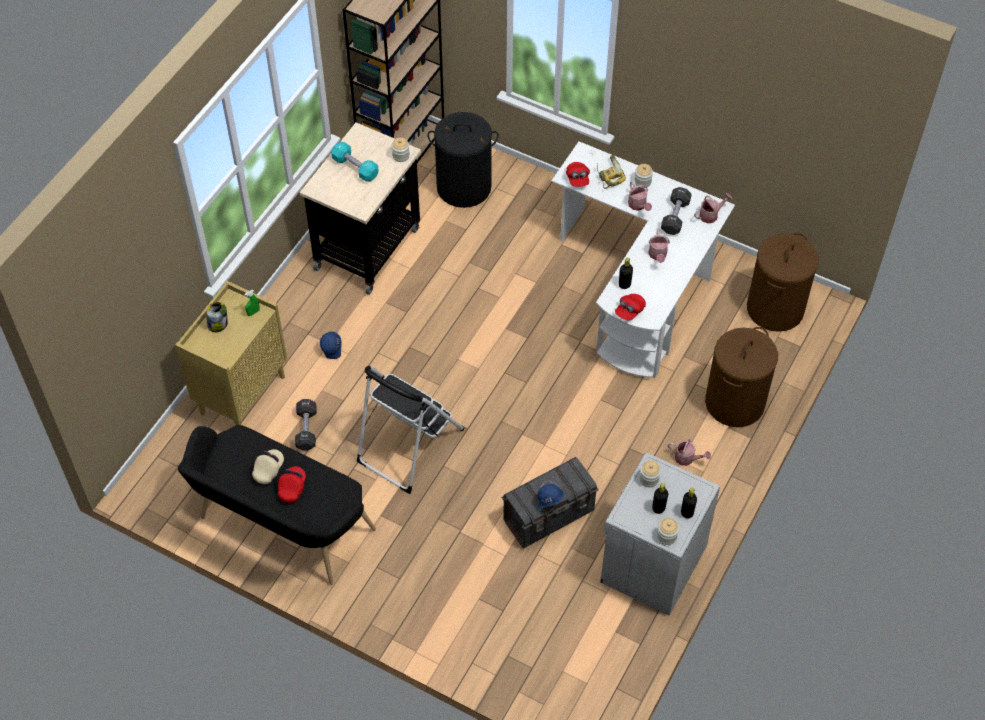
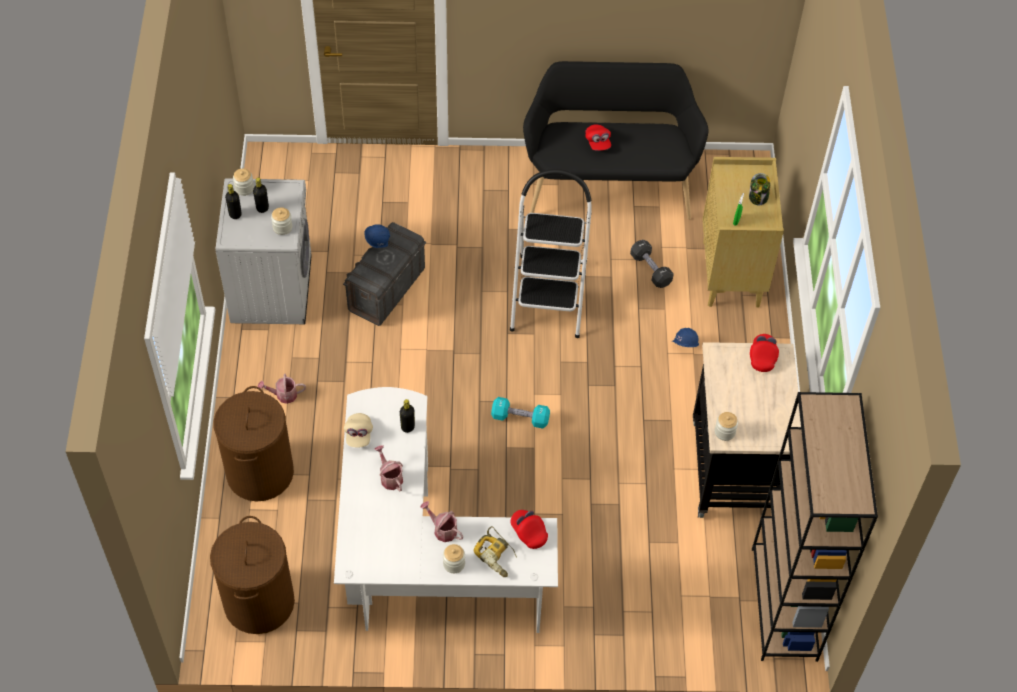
camera: 150 degrees right, 0 degrees up
(268, 470) = (628, 147): beige cap -> beige cap (358, 435)
(355, 168) = (760, 396): turquoise dumbbell -> turquoise dumbbell (520, 418)
(464, 187) = (687, 595): black laundry basket -> none
(629, 311) = (387, 400): red cap -> red cap (762, 357)
(675, 217) = (394, 534): black dumbbell -> none
(711, 215) = (355, 555): watering can -> none

